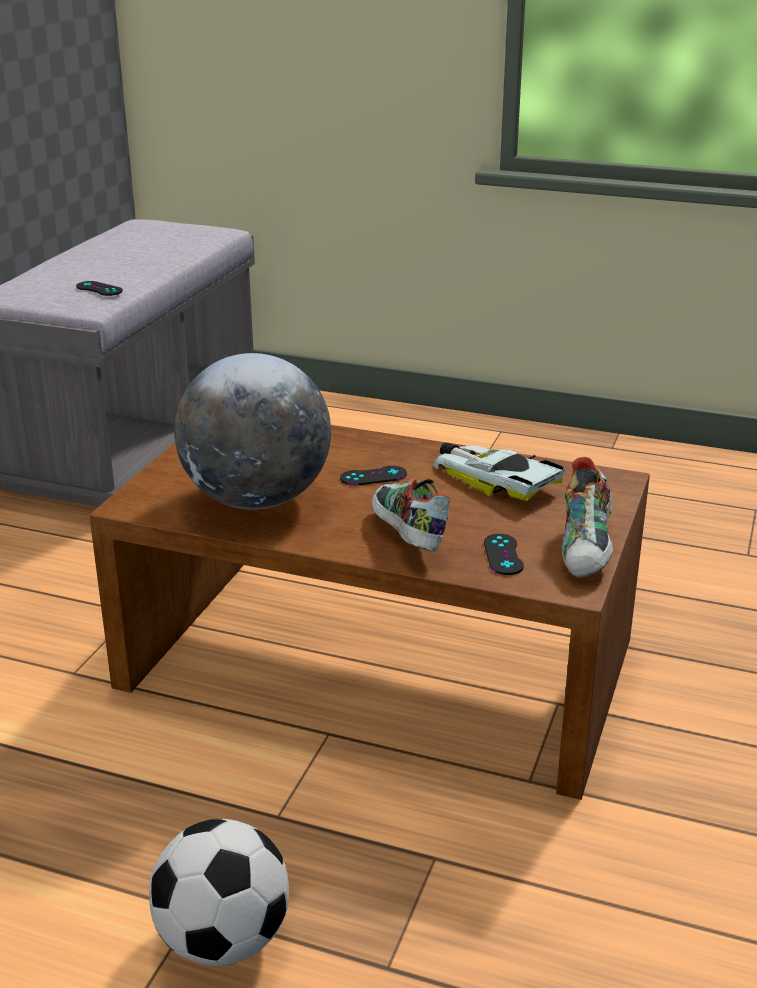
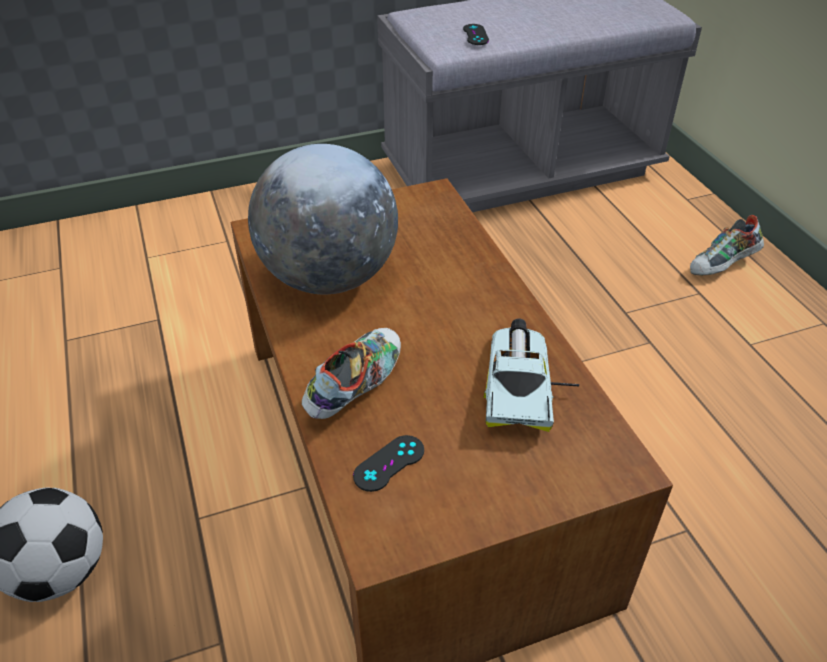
camera: 50 degrees right, 15 degrees up
(373, 476) = (436, 312): black game controller -> none
(588, 549) = (460, 518): shoe -> shoe (722, 266)

